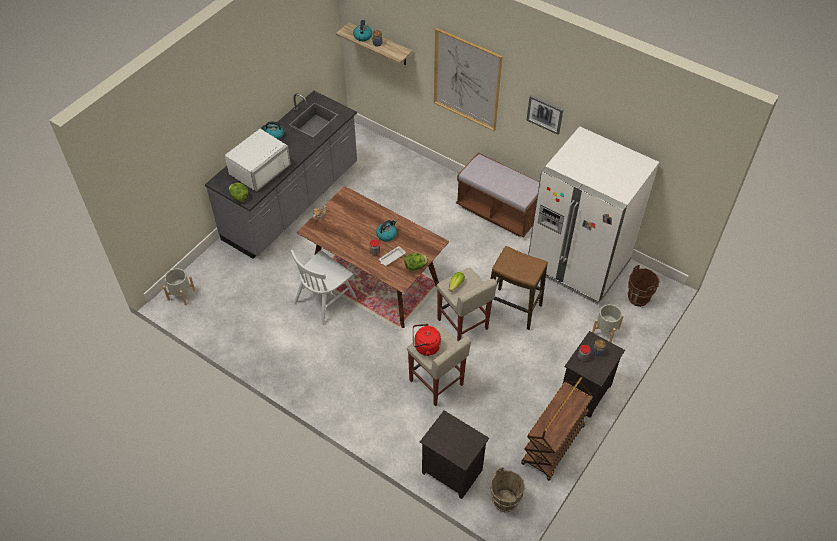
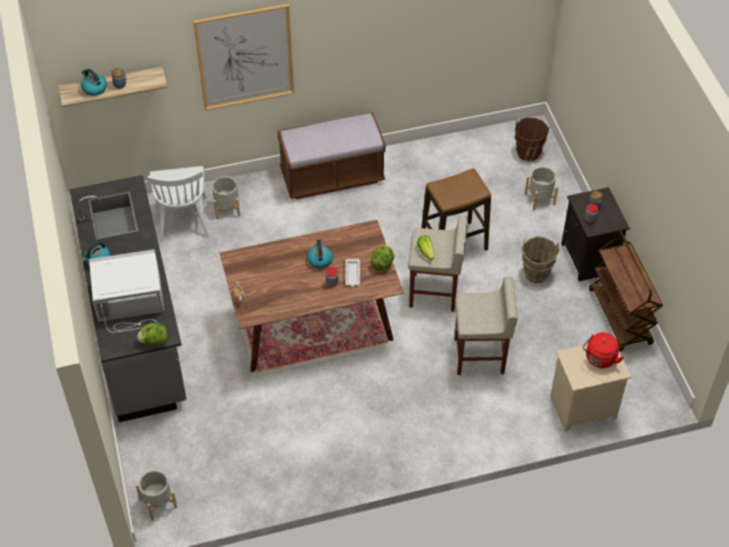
camera: 50 degrees left, 0 degrees up
(257, 168) = (129, 302): white microwave -> white microwave turned 90 degrees counterclockwise
(325, 299) = (295, 380): white chair -> white chair (183, 219)
(419, 181) = (227, 208): none -> grey planter
(425, 347) = (474, 320): red kettle -> red kettle (600, 359)
(451, 472) = (582, 408): black nightstand -> beige nightstand
(504, 501) = (644, 390): brown bucket -> brown bucket (536, 273)
(545, 114) = (353, 36): picture -> none
(578, 265) = (452, 166): white fridge -> none

